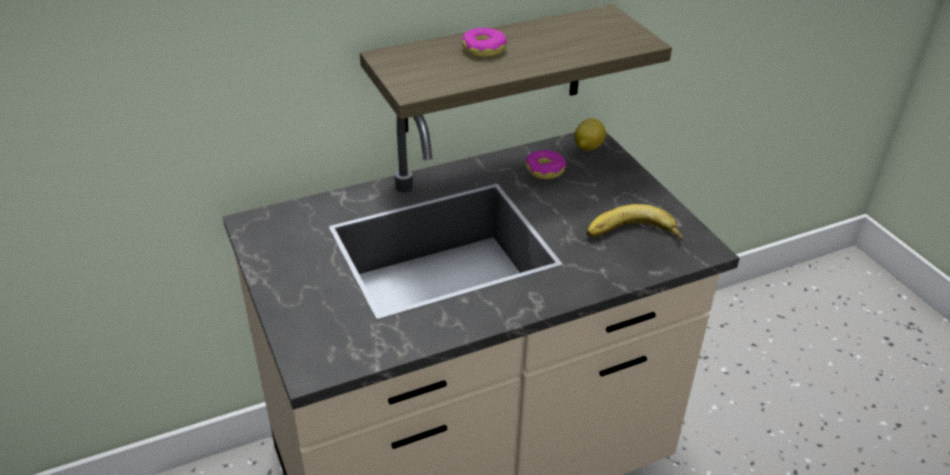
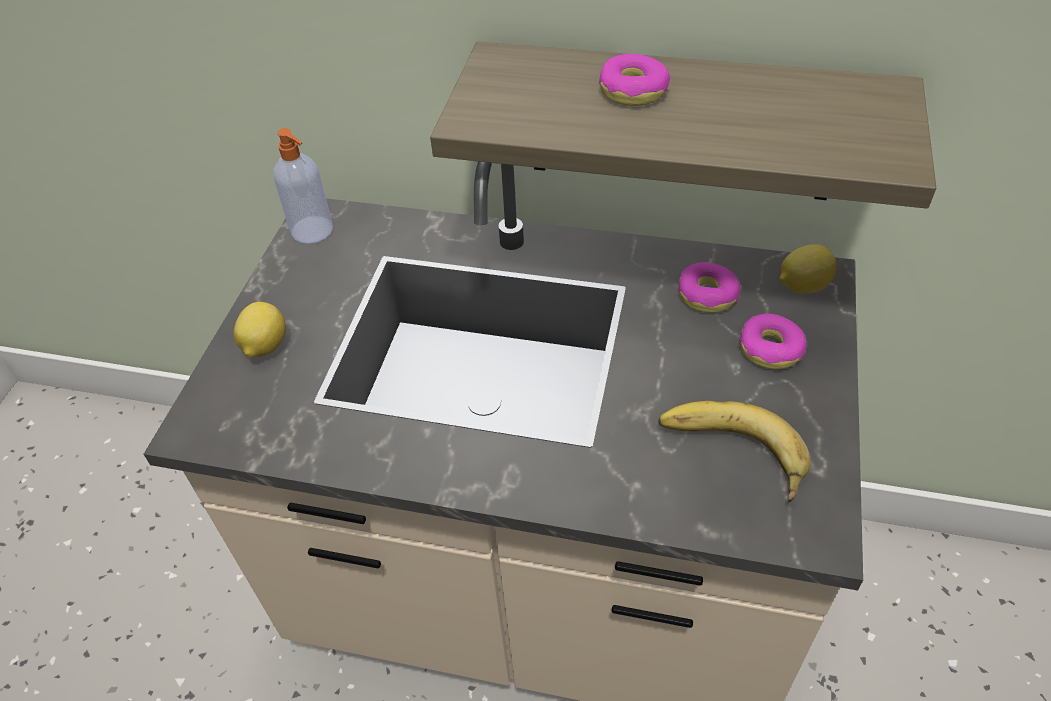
camera: 40 degrees right, 10 degrees up
(260, 231) = (313, 231): none -> soap dispenser
(306, 306) = (265, 346): none -> lemon
(602, 182) = (770, 349): none -> donut

